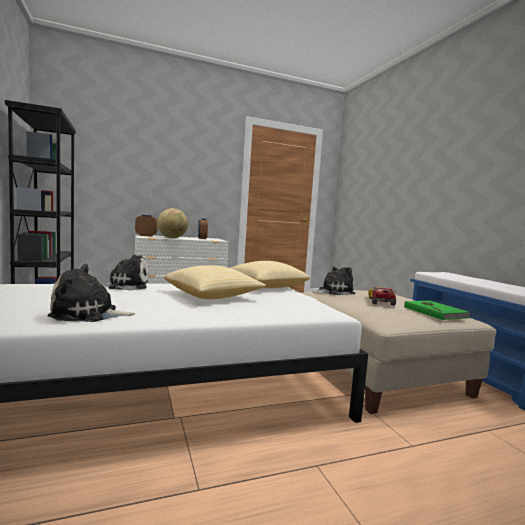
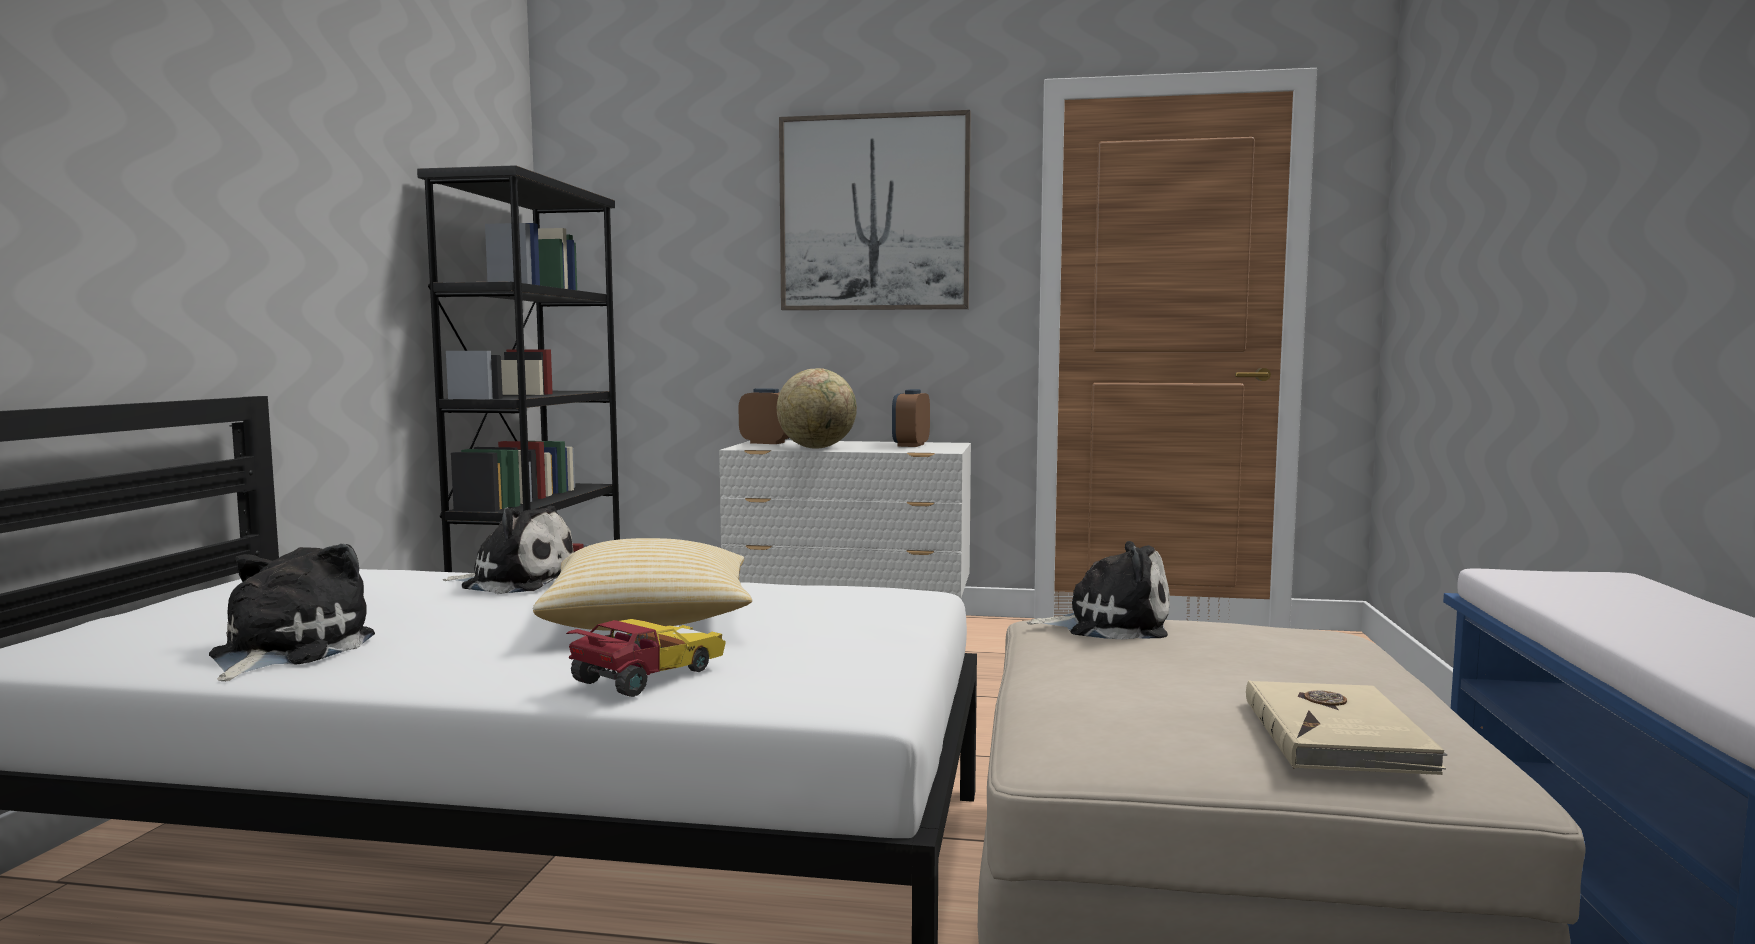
camera: 30 degrees right, 0 degrees up
(88, 314) = (285, 651): plush toy -> plush toy turned 75 degrees clockwise
(186, 153) = (874, 213): none -> picture
(266, 286) = (873, 597): pillow -> none
(380, 301) = (1188, 674): toy car -> toy car (646, 676)
(435, 312) = (1338, 734): green book -> beige book

